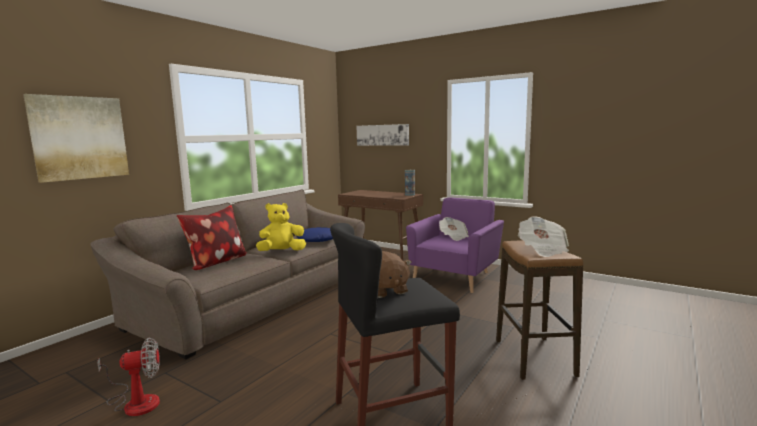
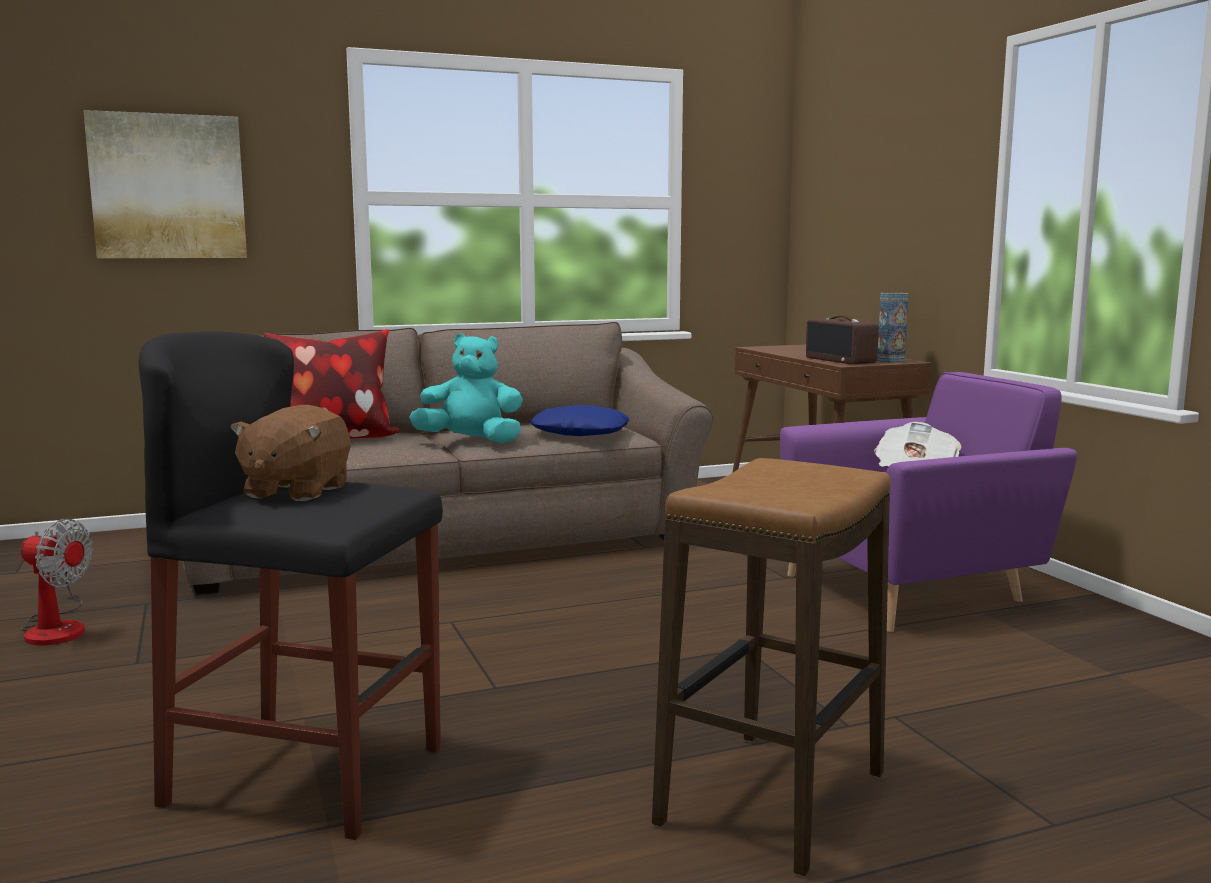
camera: 35 degrees right, 0 degrees up
(282, 252) = (471, 441): yellow plush toy -> turquoise plush toy
(382, 135) = (866, 202): picture -> none
(394, 196) = (841, 360): none -> radio
(542, 250) = (775, 483): newspaper -> none

